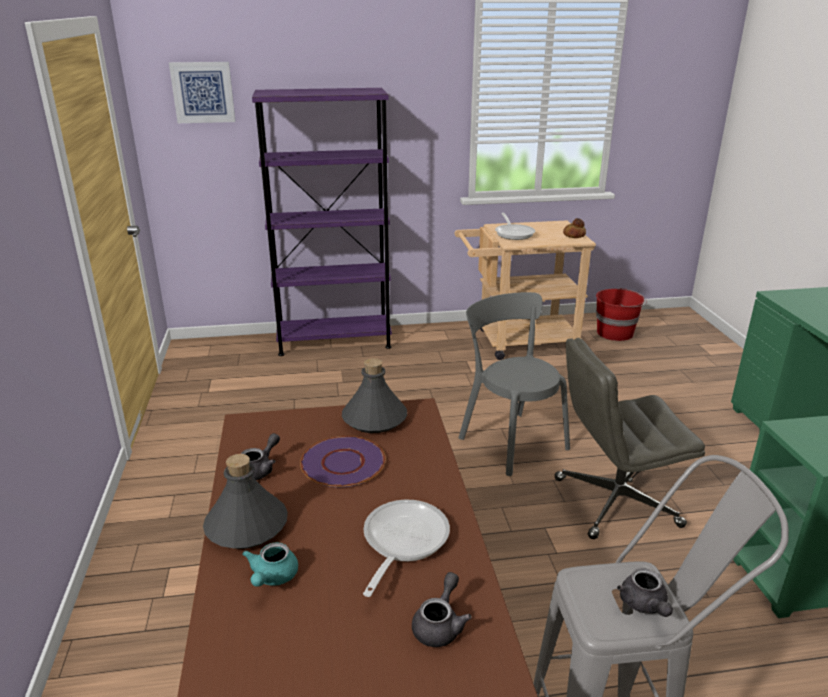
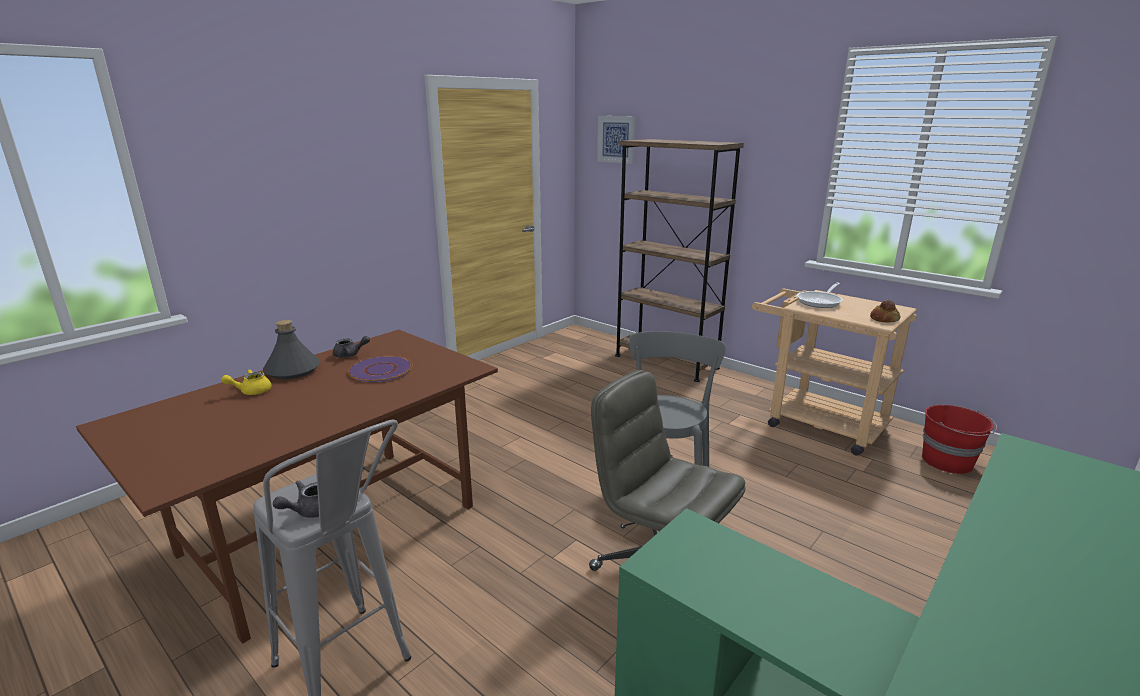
camera: 50 degrees right, 5 degrees down
(272, 577) = (251, 391): turquoise teapot -> yellow teapot
(334, 341) = (666, 362): purple bookcase -> brown bookcase
(375, 419) = (444, 361): grey bottle -> none
(402, 542) = (312, 410): frying pan -> none
(440, 625) = (237, 445): grey teapot -> none

